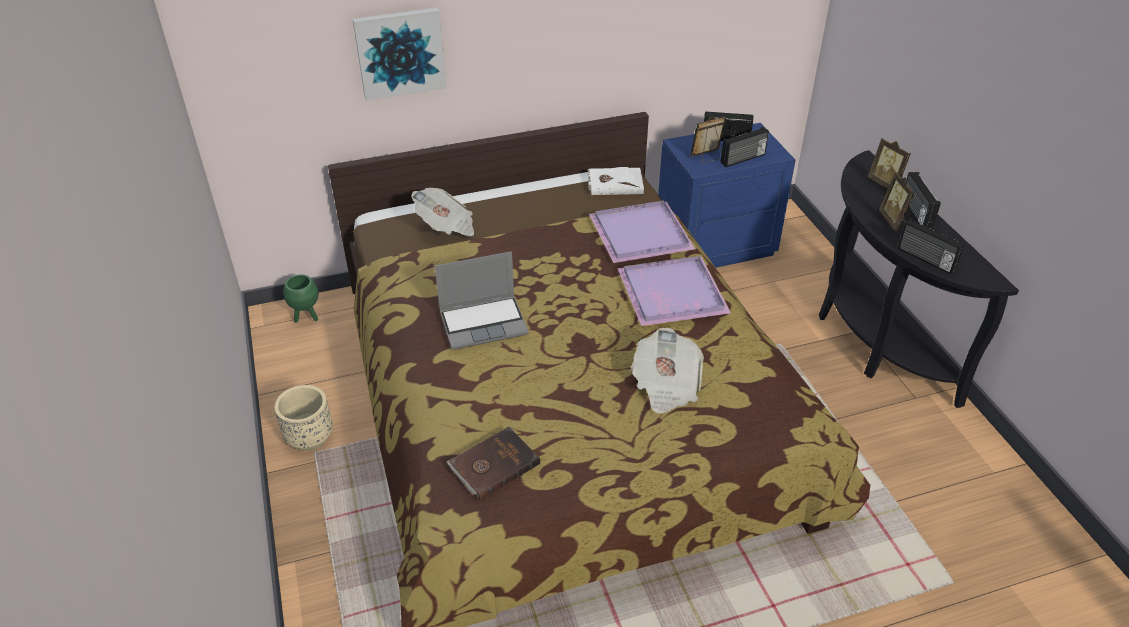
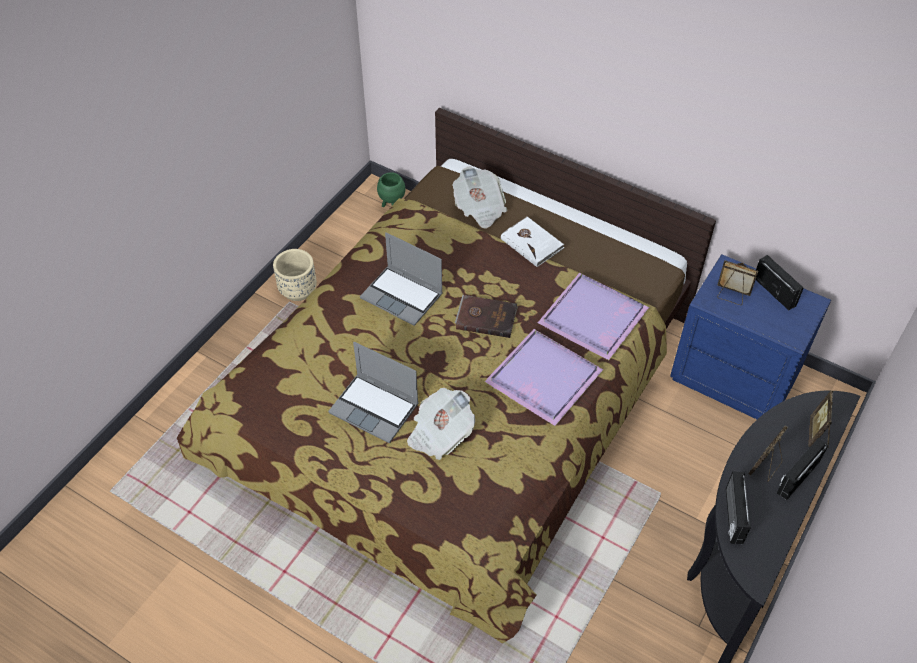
camera: 50 degrees right, 10 degrees up
(400, 53) = (510, 53): picture -> none
(493, 465) = (283, 388): brown book -> brown book (486, 317)
(592, 412) = (375, 408): none -> laptop
(615, 183) = (645, 263): white book -> white book (532, 243)
(743, 159) = (758, 320): radio -> none

